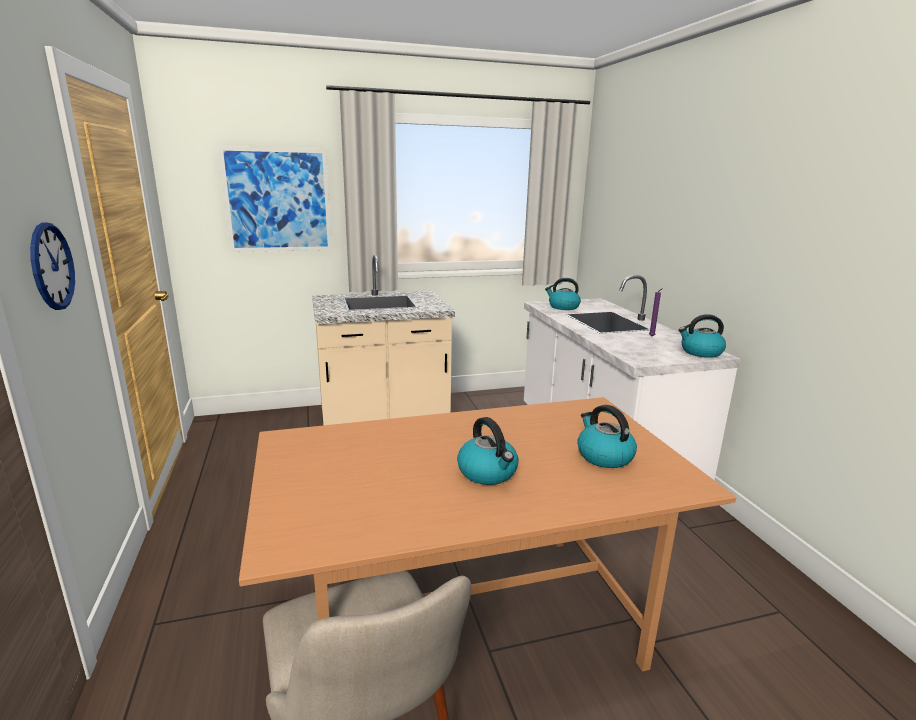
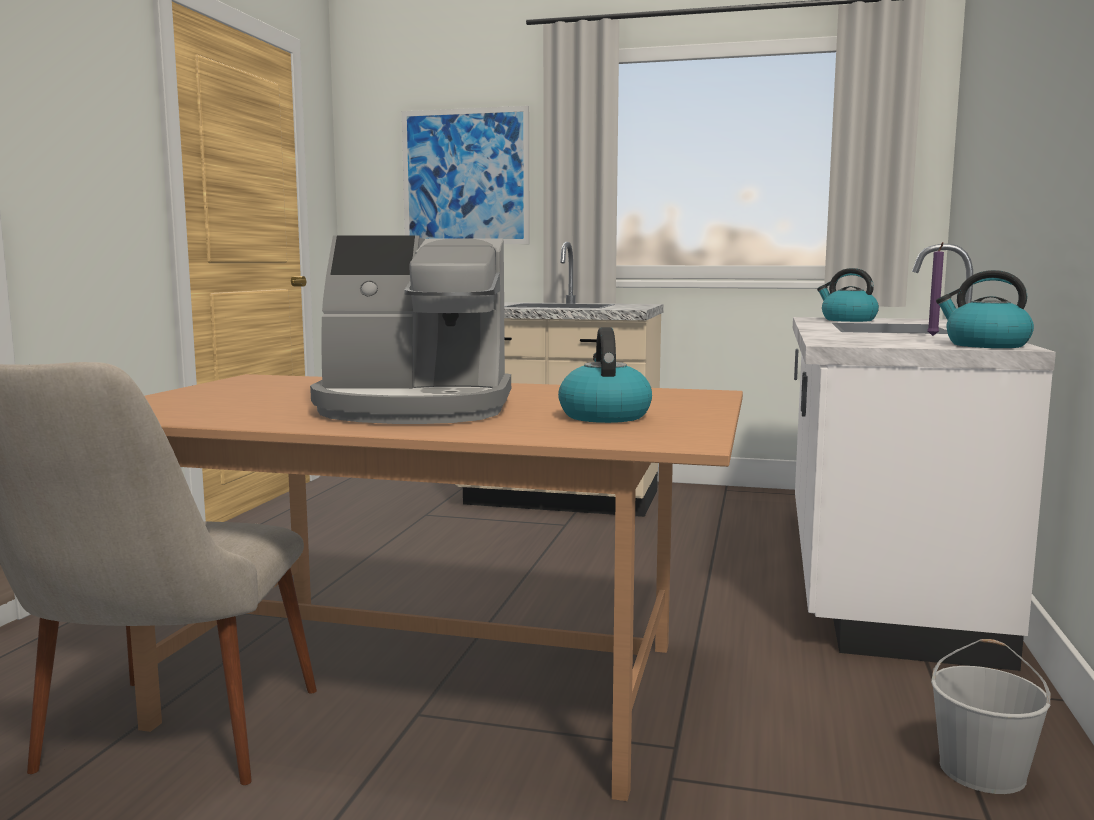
camera: 30 degrees right, 10 degrees down
(52, 266) = (91, 171): wall clock -> none
(488, 472) = (415, 408): kettle -> coffee machine
(750, 579) = (980, 770): none -> white bucket

